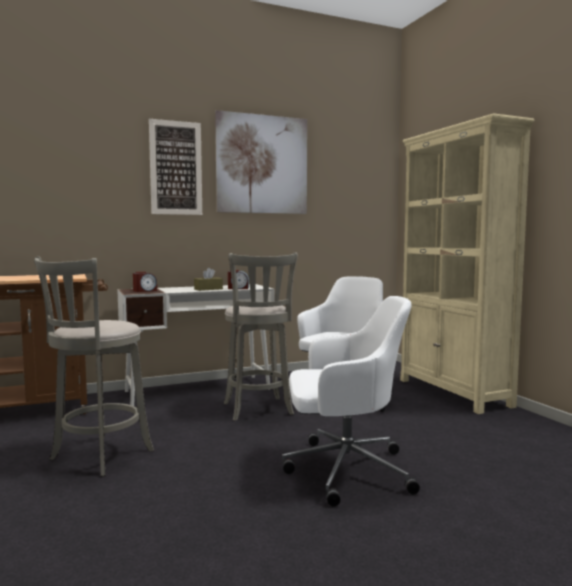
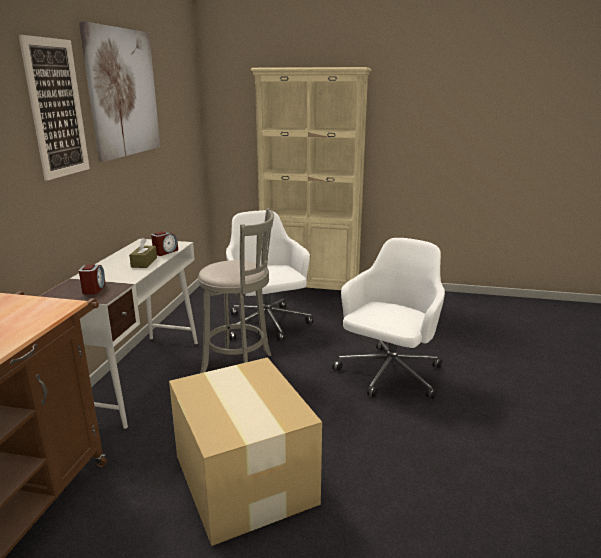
camera: 55 degrees left, 15 degrees up
(98, 457) = (244, 480): grey stool -> cardboard box

